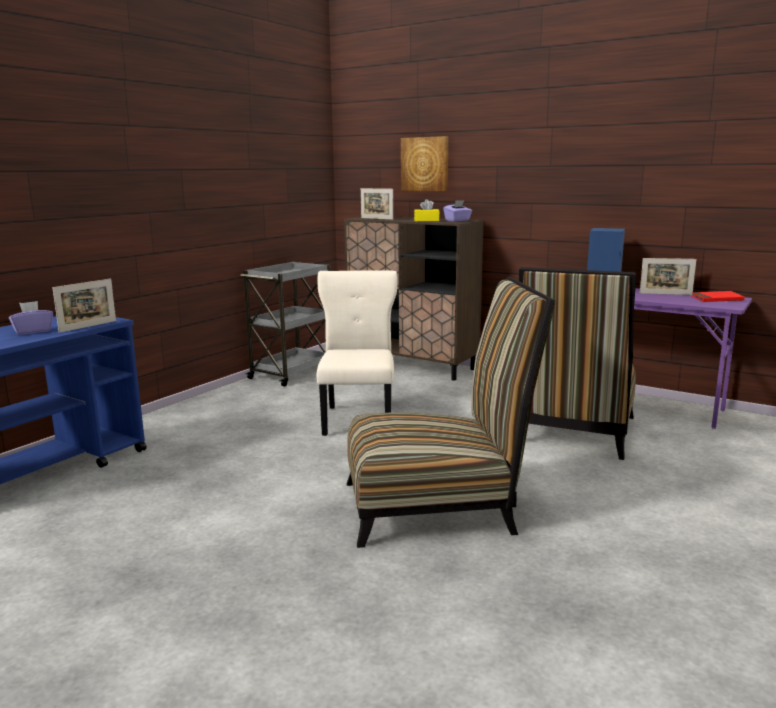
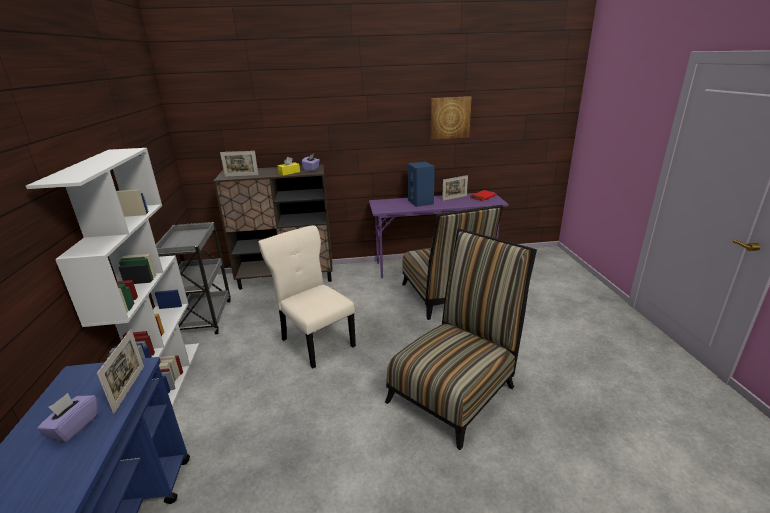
camera: 40 degrees left, 10 degrees up
(201, 402) = (166, 382): none -> white bookcase
(425, 164) = (265, 125): picture -> picture (450, 117)

